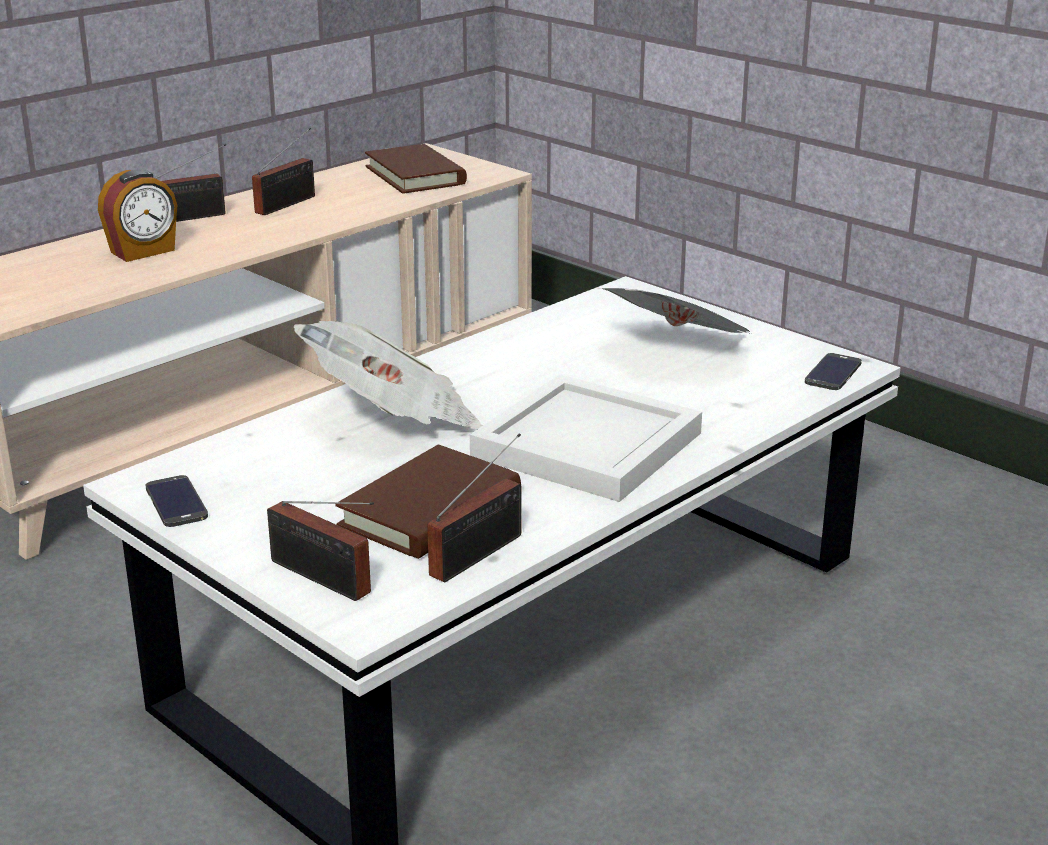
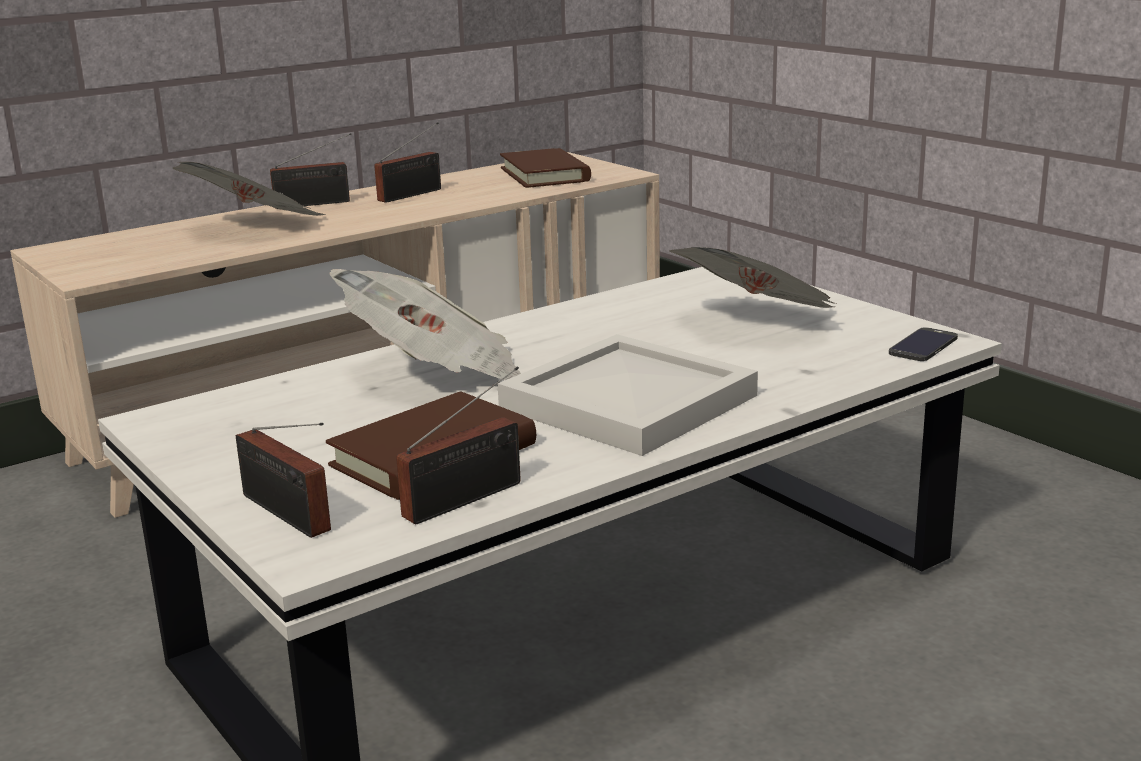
camera: 10 degrees right, 5 degrees down
(143, 252) = (256, 228): alarm clock -> newspaper
(176, 502) = (178, 437): phone -> none

